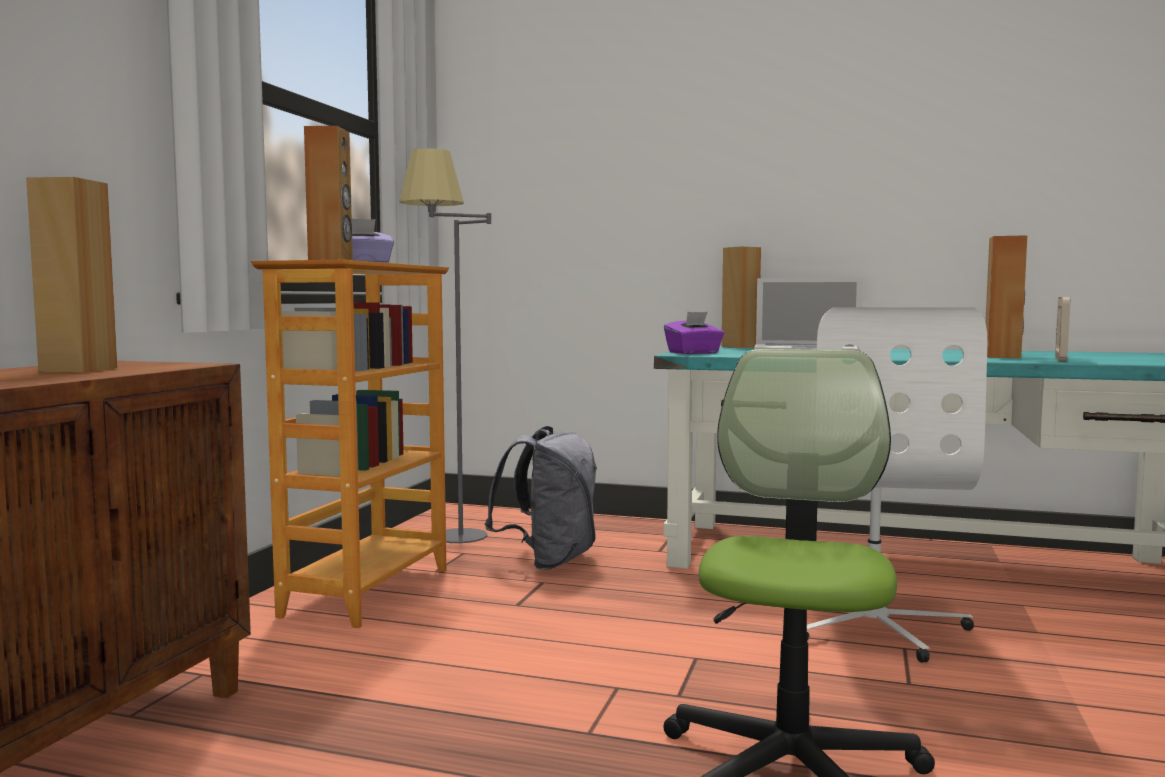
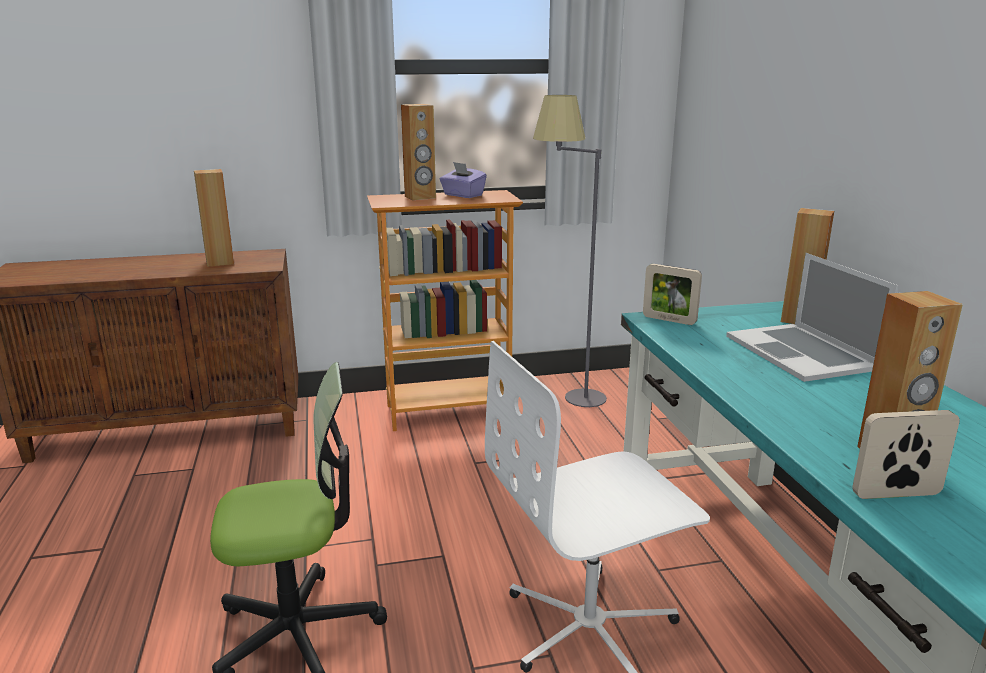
camera: 60 degrees right, 15 degrees up
(549, 561) = (573, 444): grey backpack -> none
(694, 353) = (669, 320): purple tissue box -> picture frame

